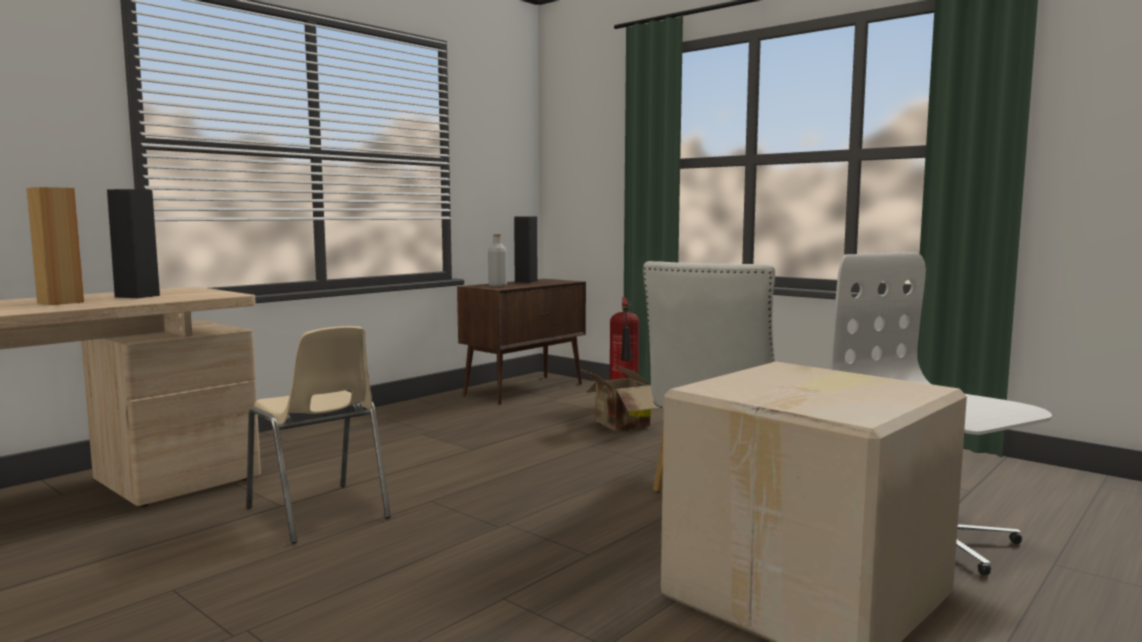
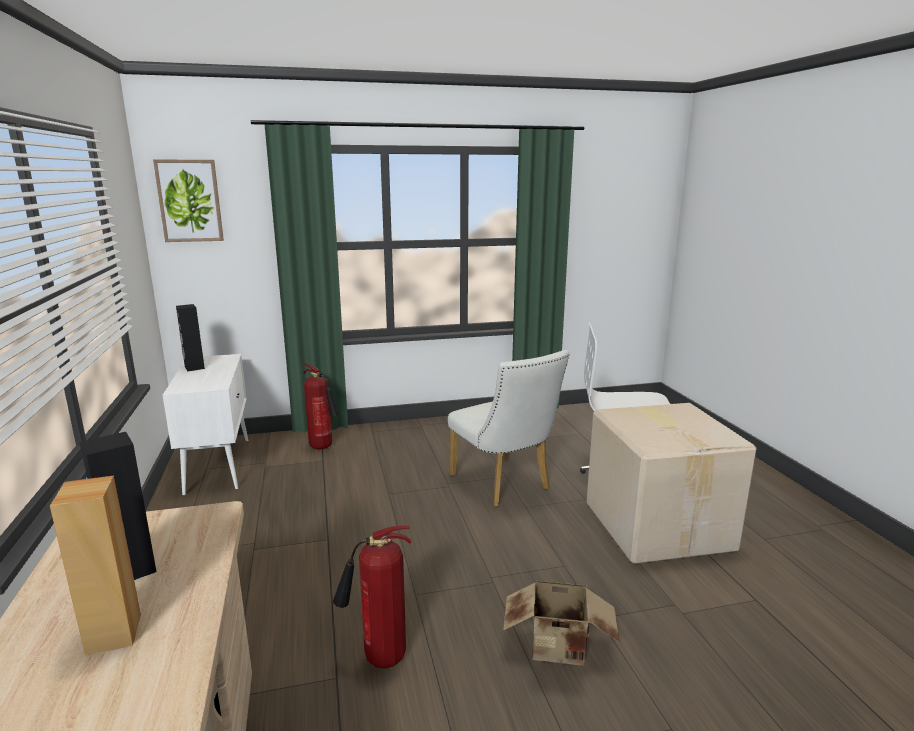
camera: 55 degrees left, 10 degrees up
(319, 513) = (379, 659): beige chair -> fire extinguisher
(497, 286) = (200, 382): grey bottle -> none
(525, 389) = (218, 465): brown cabinet -> white cabinet
(571, 118) = (190, 201): none -> picture
(619, 426) = (366, 468): cardboard box -> cardboard box (560, 650)

